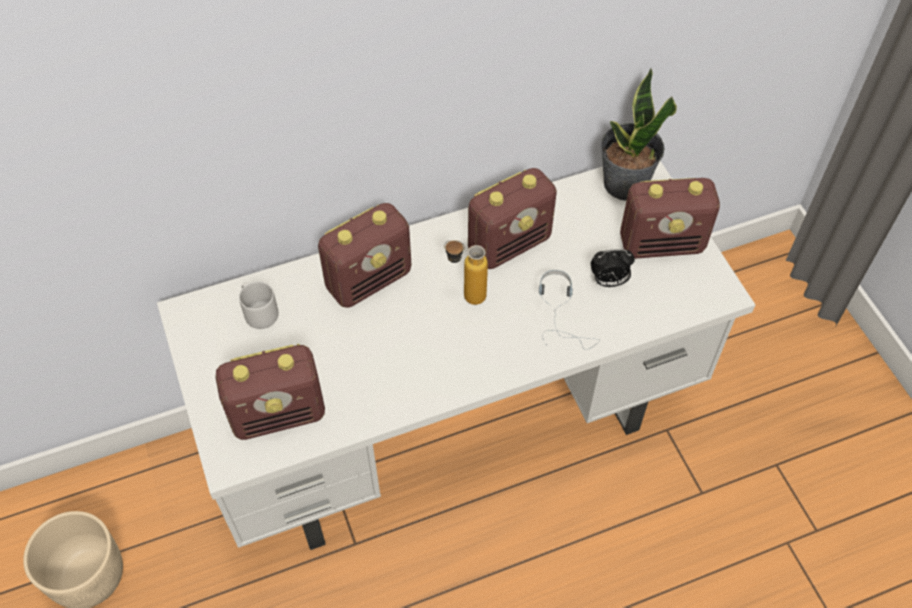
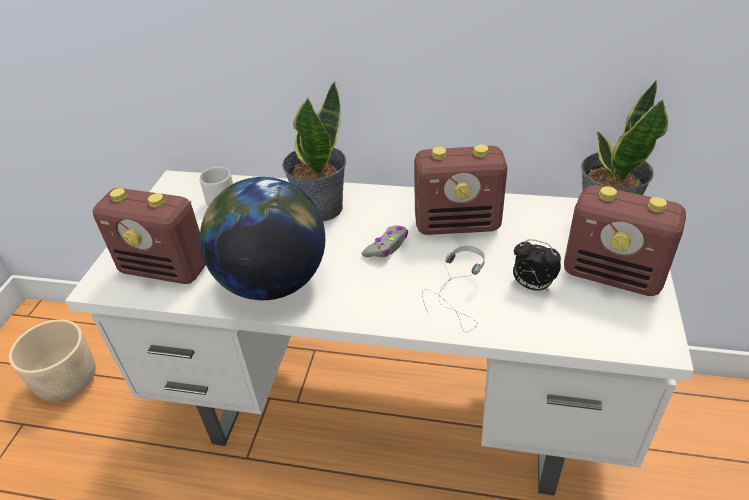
camera: 35 degrees right, 15 degrees down
(369, 280) = (320, 208): radio -> potted plant
(393, 379) = (273, 282): none -> globe
(465, 296) = (387, 247): bottle -> grey game controller

